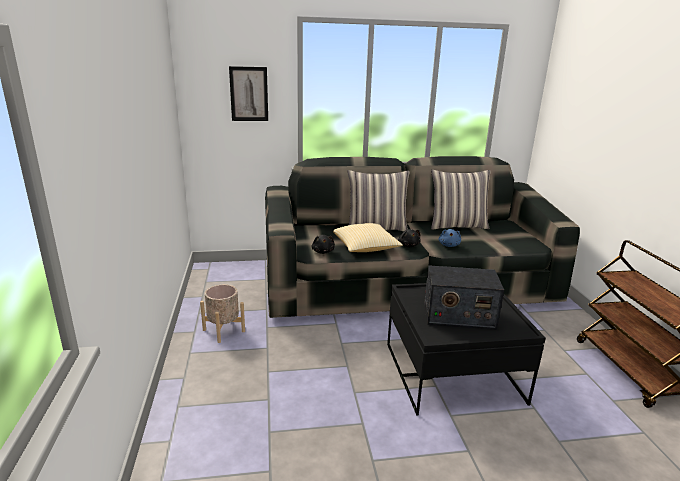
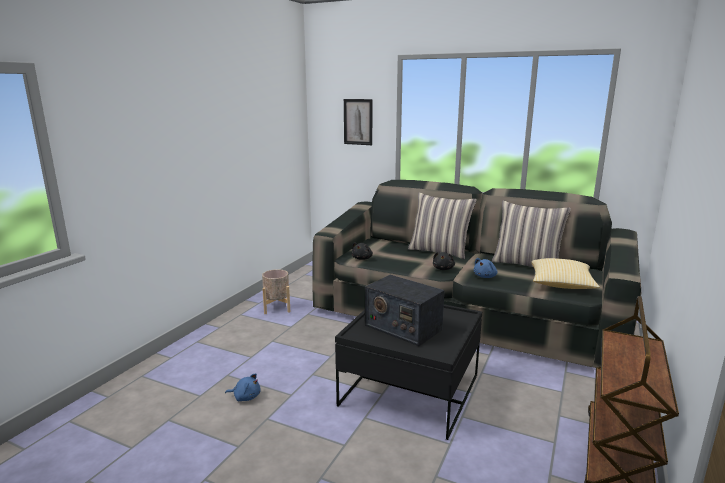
camera: 35 degrees right, 5 degrees down
(322, 447) = (246, 397): none -> blue plush toy
(365, 248) = (403, 263): pillow -> pillow (561, 285)

